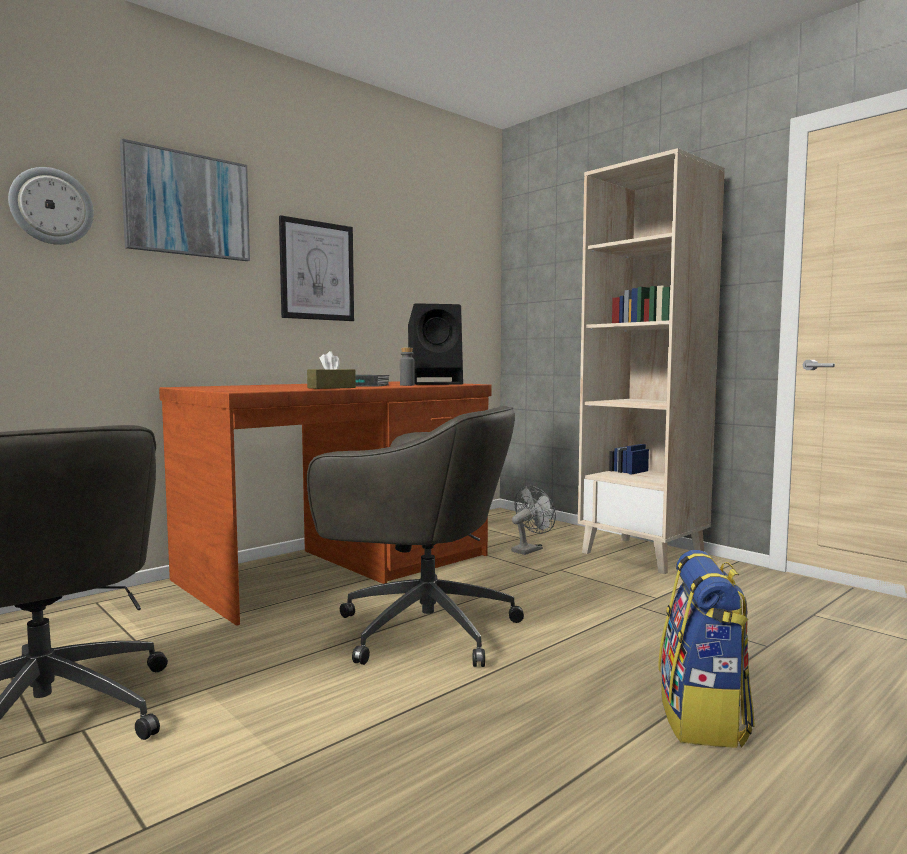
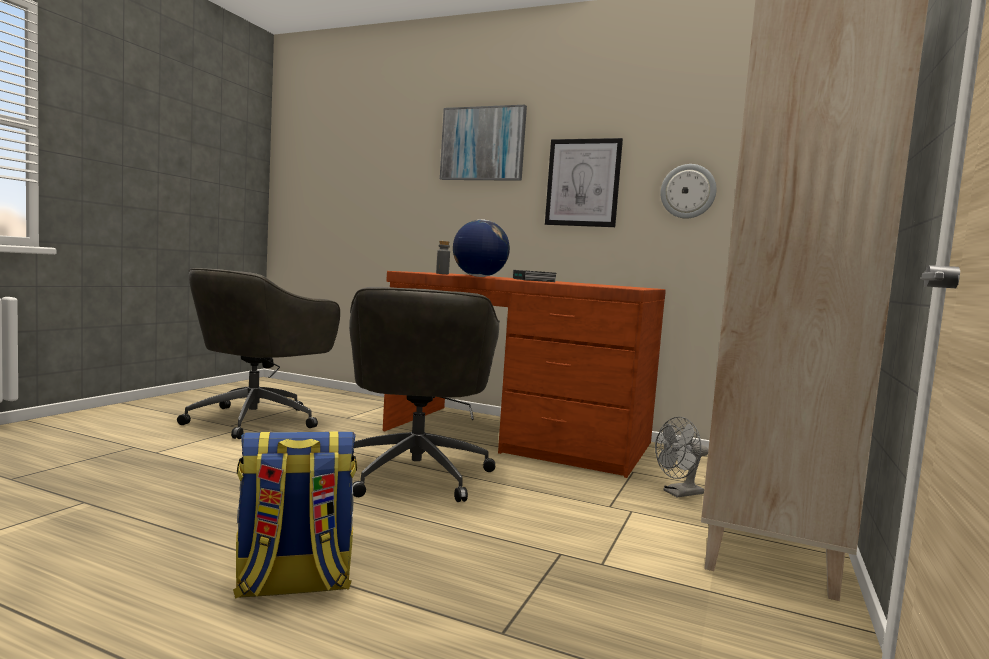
camera: 65 degrees right, 0 degrees up
(51, 206) = (407, 159): wall clock -> wall clock (688, 191)
(331, 388) = (479, 276): brown tissue box -> globe
(407, 385) = (561, 282): grey bottle -> grey bottle (442, 274)
(436, 383) = (613, 286): black speaker -> none
(529, 549) = (679, 493): grey fan -> grey fan turned 135 degrees clockwise

